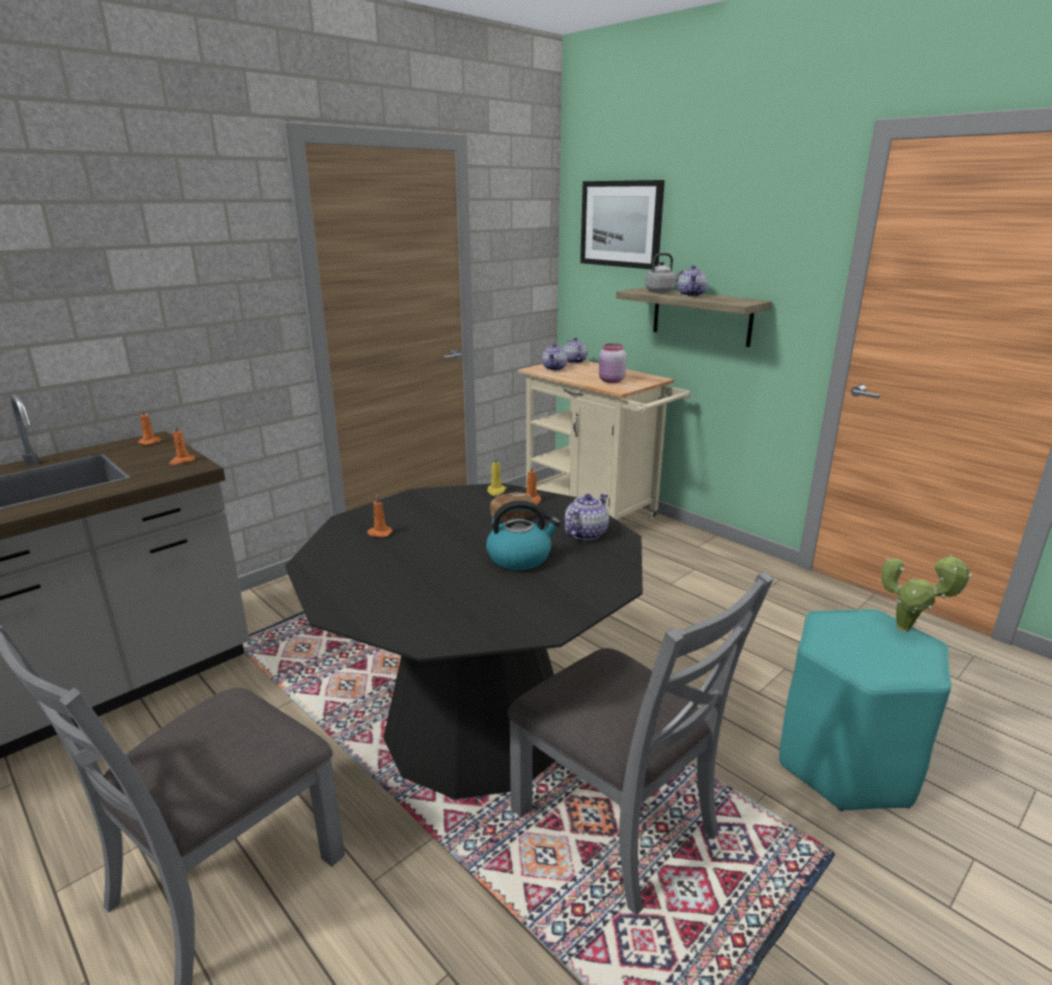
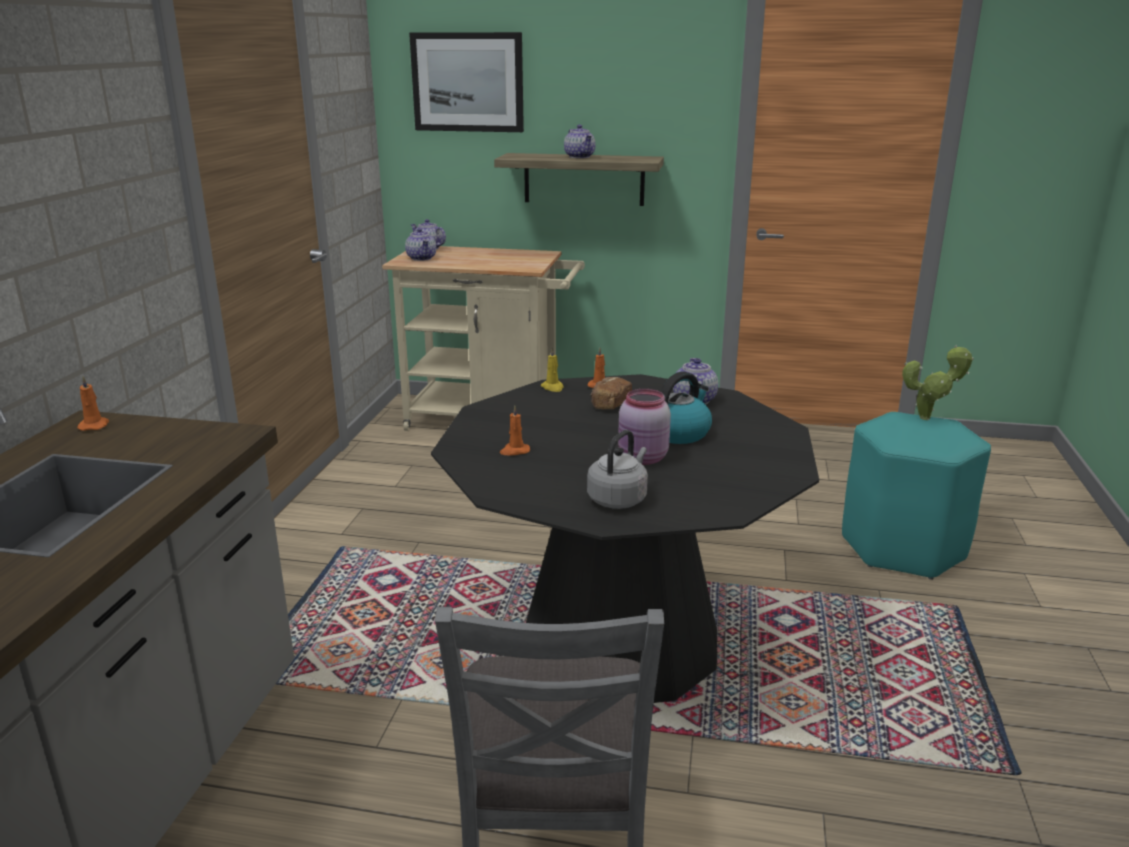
camera: 35 degrees left, 0 degrees up
(182, 461) = (201, 433): orange candle -> none
(611, 381) = (506, 262): pink jar -> pink jar (643, 459)
(616, 822) = (810, 655): grey chair -> none
(661, 291) = (540, 155): grey kettle -> grey kettle (619, 499)

